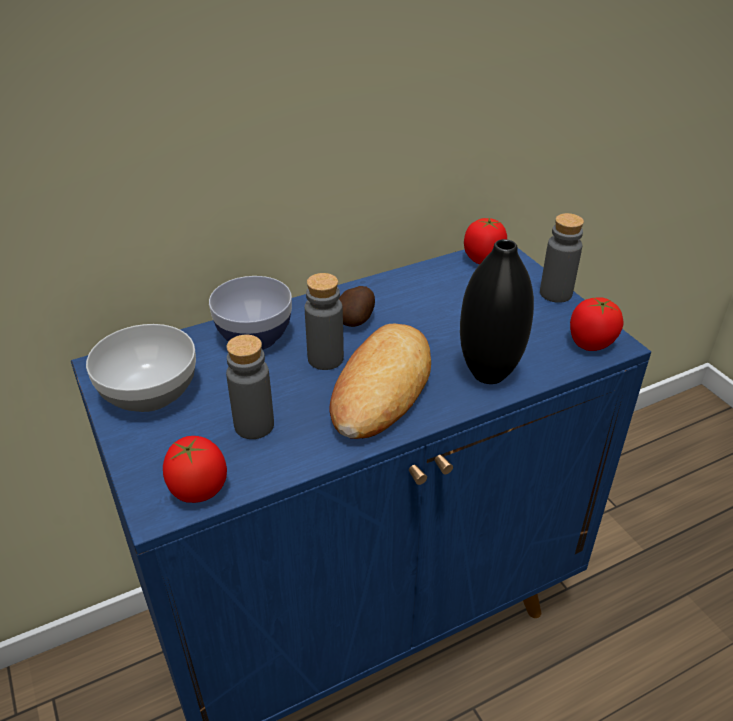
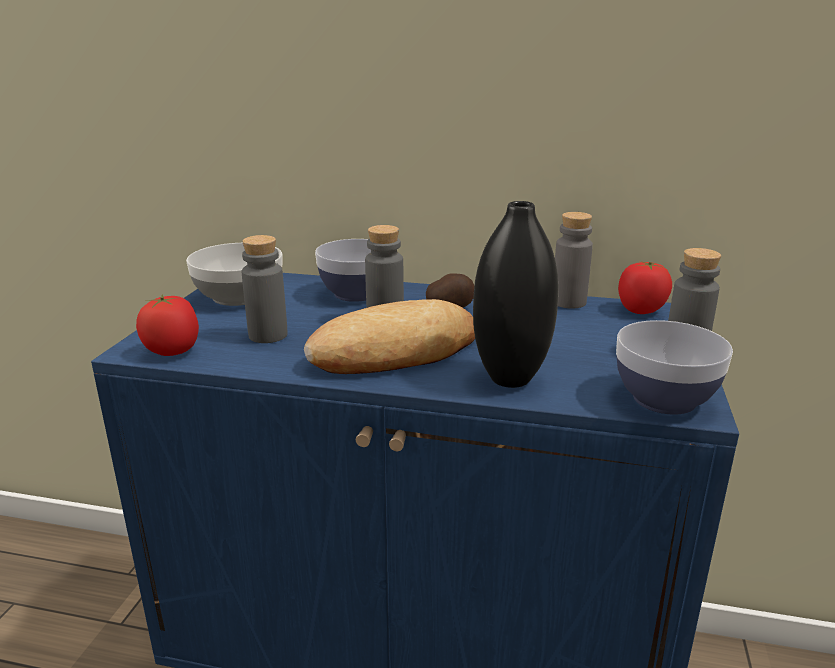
camera: 40 degrees right, 15 degrees down
(428, 272) = (568, 302): none -> grey bottle
(590, 343) = (664, 399): tomato -> bowl

